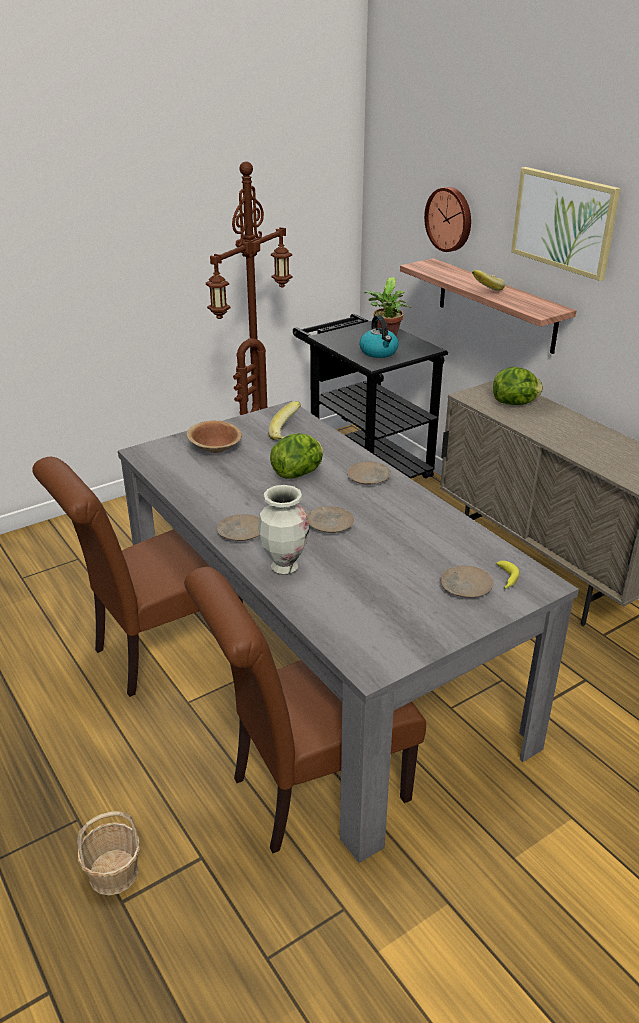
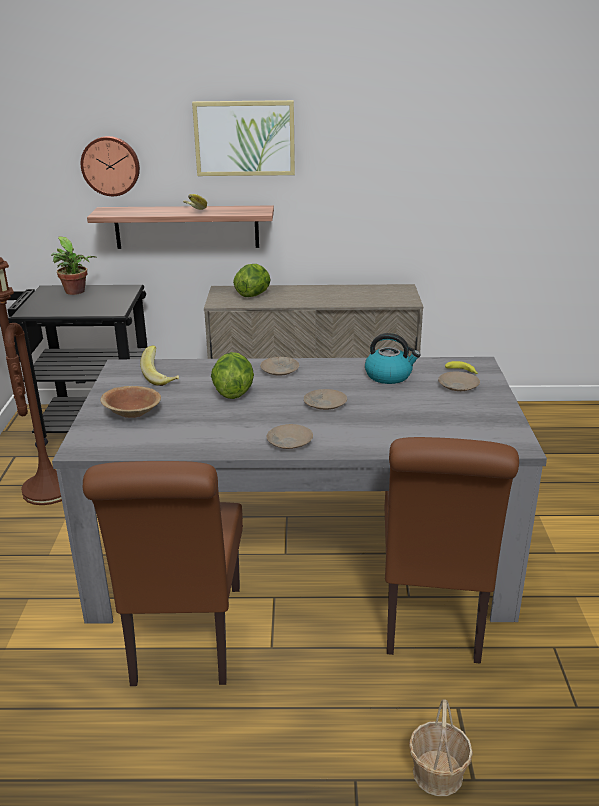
camera: 55 degrees left, 5 degrees down
(284, 567) = (361, 439): vase -> none
(379, 352) = (98, 303): kettle -> kettle (389, 376)

